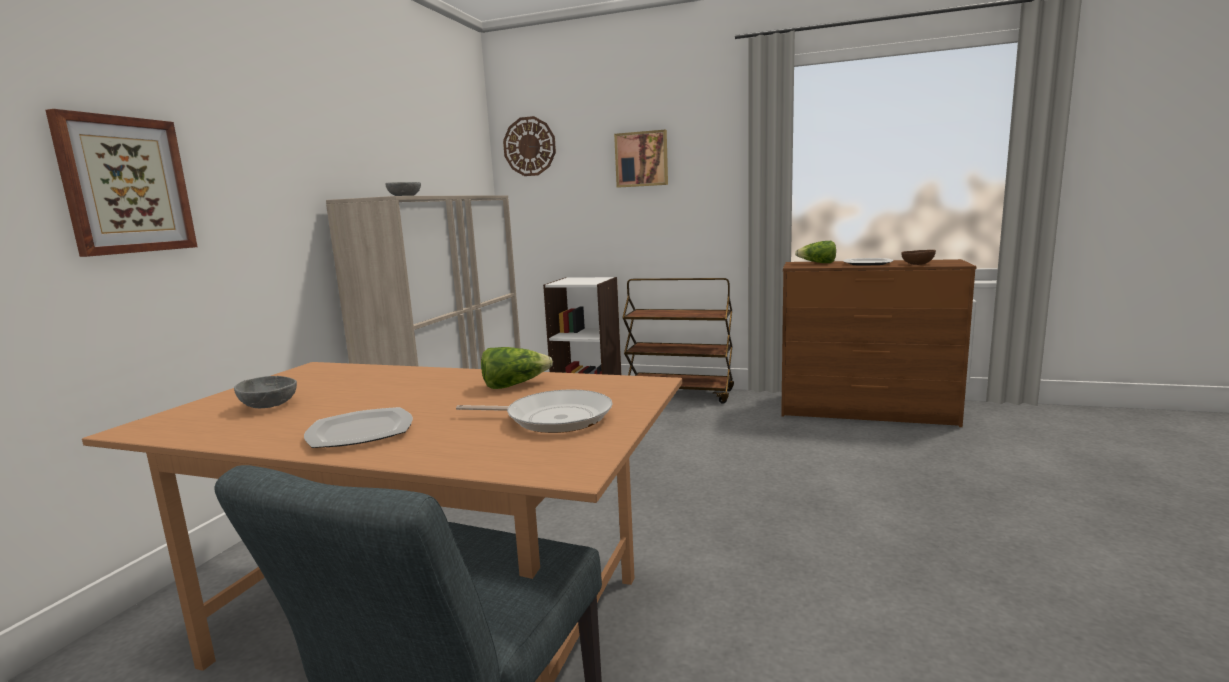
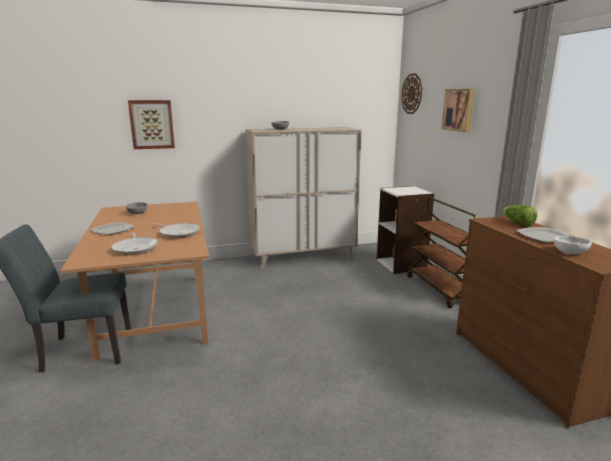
camera: 55 degrees right, 5 degrees up
(514, 385) = (178, 233): lettuce -> frying pan
(917, 264) = (569, 252): brown bowl -> white bowl

